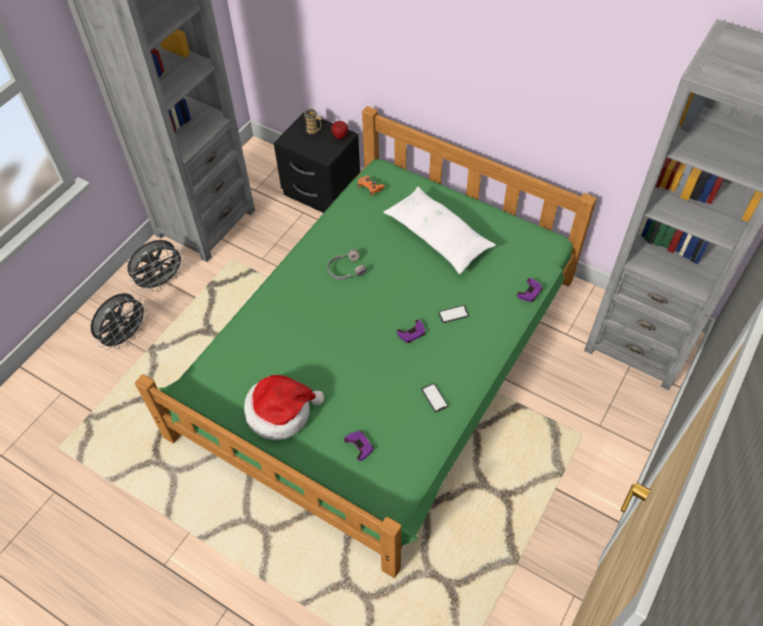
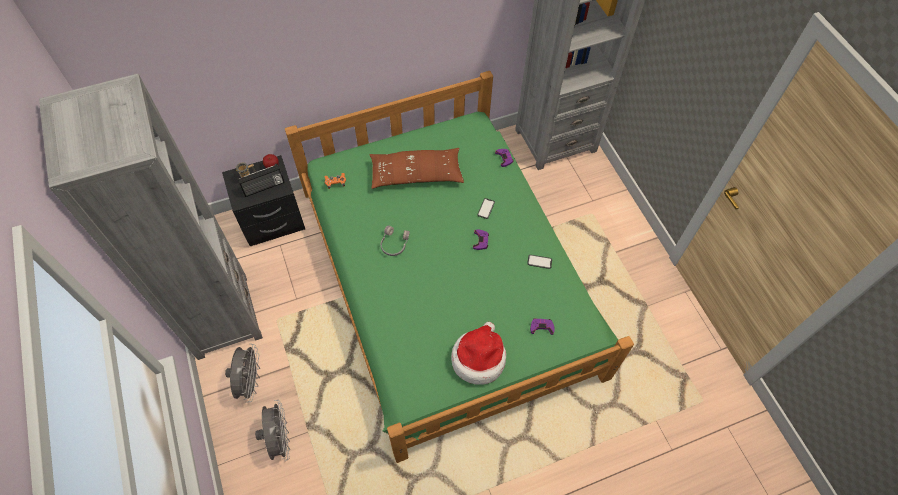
camera: 55 degrees left, 5 degrees up
(315, 145) = (264, 187): none -> radio
(437, 237) = (416, 174): white pillow -> brown pillow

